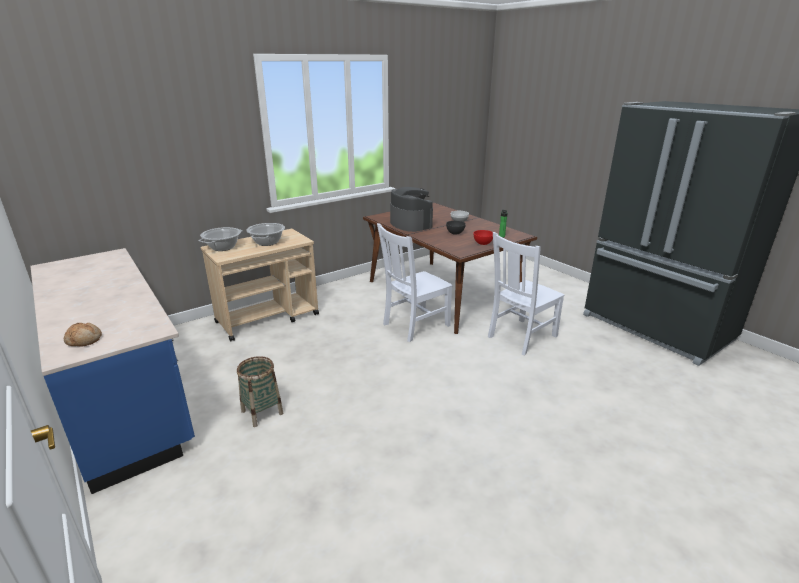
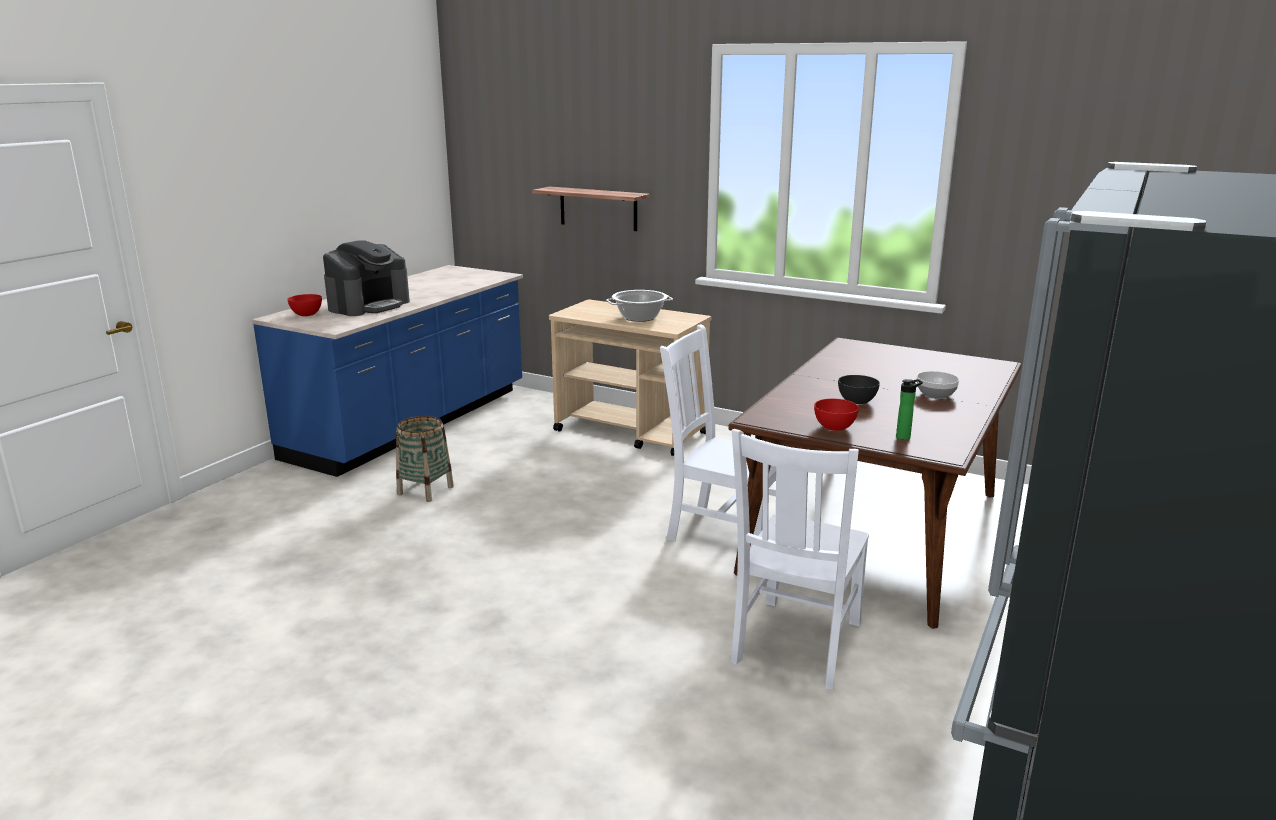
camera: 65 degrees right, 5 degrees down
(84, 340) = (307, 315): bread -> red bowl
(181, 180) = (598, 208): none -> shelf
(223, 247) = (596, 306): cooking pot -> none
(410, 224) = (851, 367): coffee machine -> coffee machine (369, 305)
(520, 337) = (795, 644): white chair -> white chair turned 90 degrees counterclockwise

